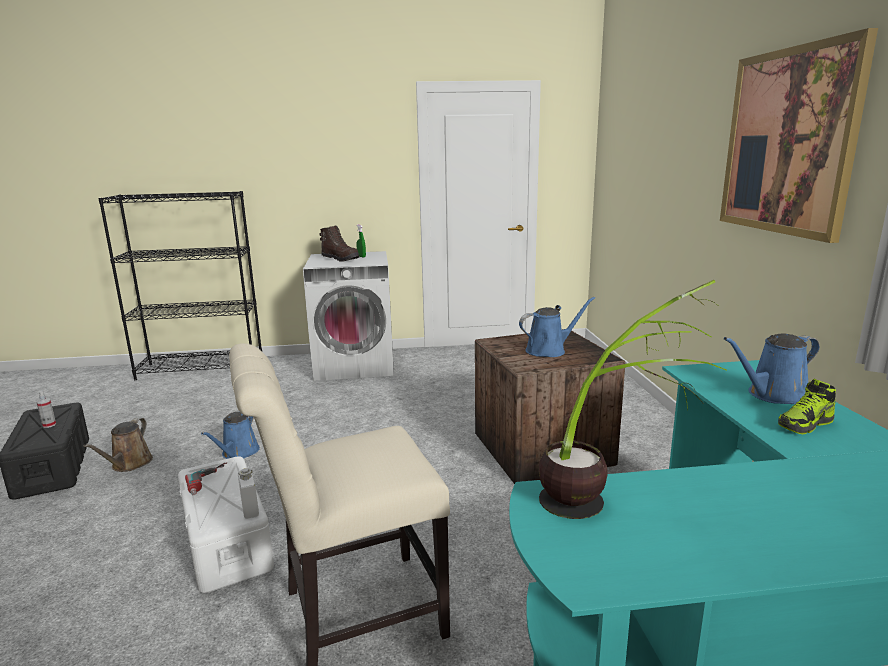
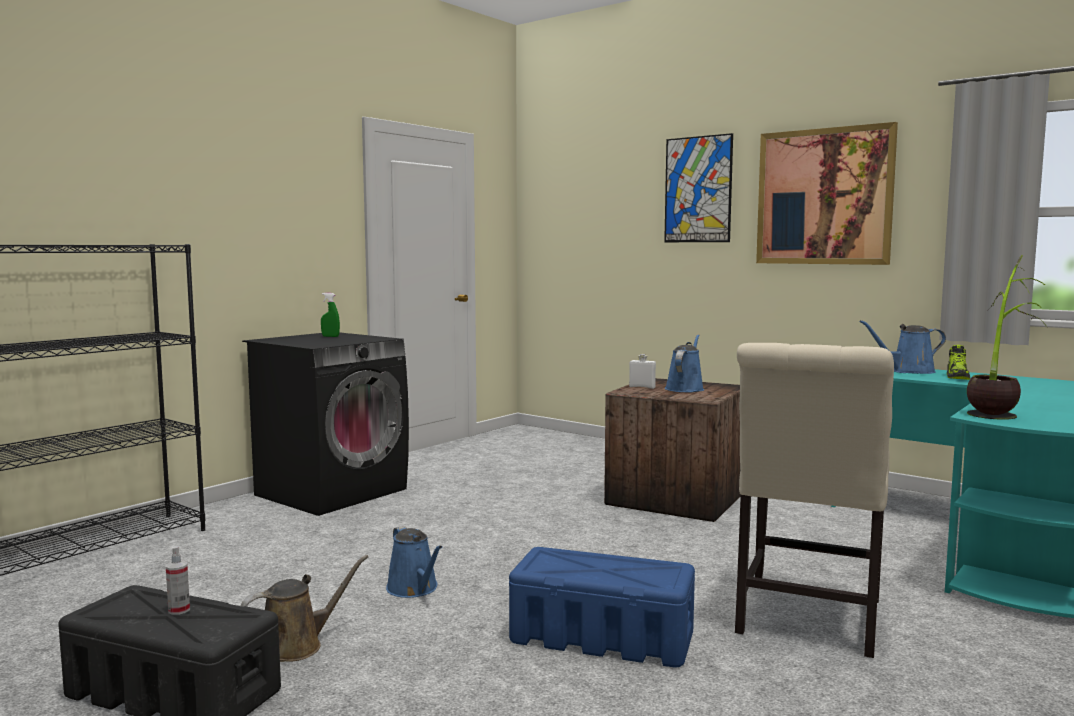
camera: 45 degrees left, 10 degrees down
(129, 464) = (296, 646): brown watering can -> brown watering can turned 90 degrees counterclockwise
(210, 482) = (572, 566): power drill -> none
(227, 542) = (603, 637): white storage box -> blue storage box
(250, 508) = (663, 564): white bottle -> white bottle (642, 387)
(340, 259) = (315, 340): brown boot -> none
(356, 364) = (331, 491): white washing machine -> black washing machine
(693, 130) = (698, 189): none -> picture
(773, 395) = (908, 371): blue watering can -> blue watering can turned 60 degrees clockwise

